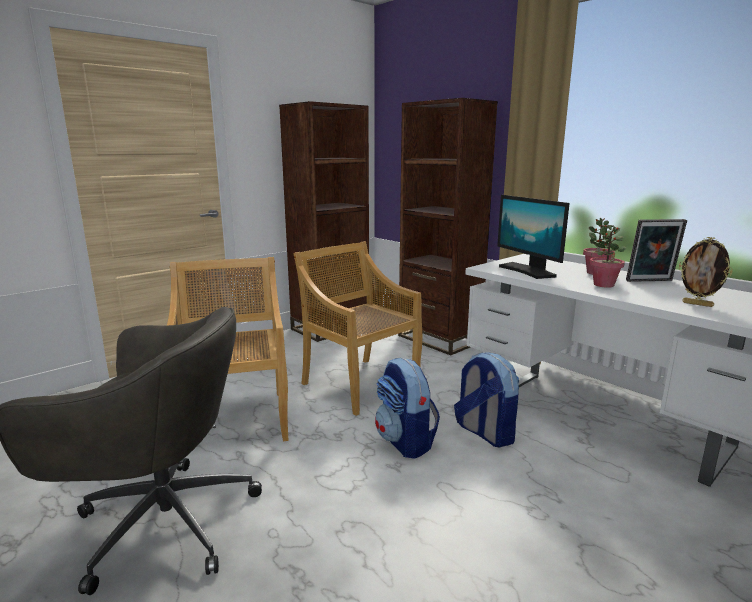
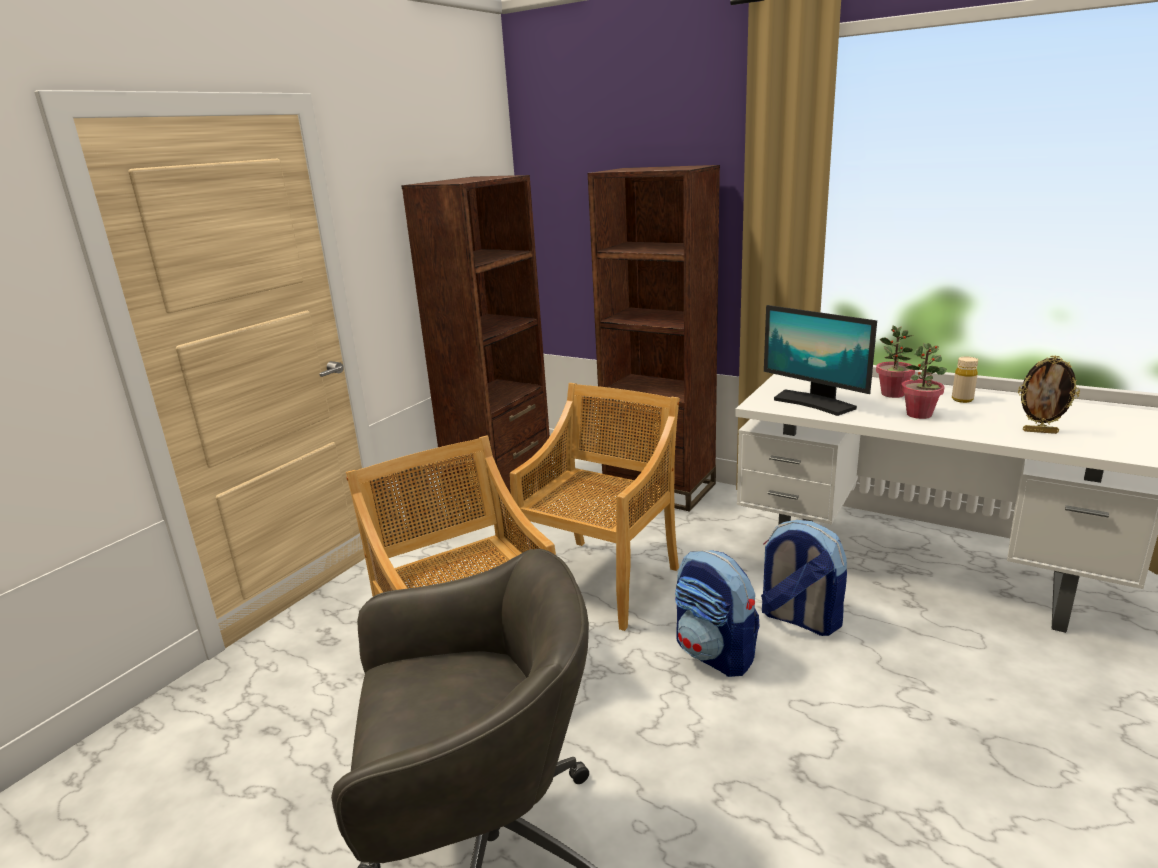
camera: 15 degrees left, 5 degrees up
(359, 384) = (602, 581): beige chair -> beige chair turned 90 degrees clockwise
(650, 281) = (962, 399): picture frame -> beige bottle

